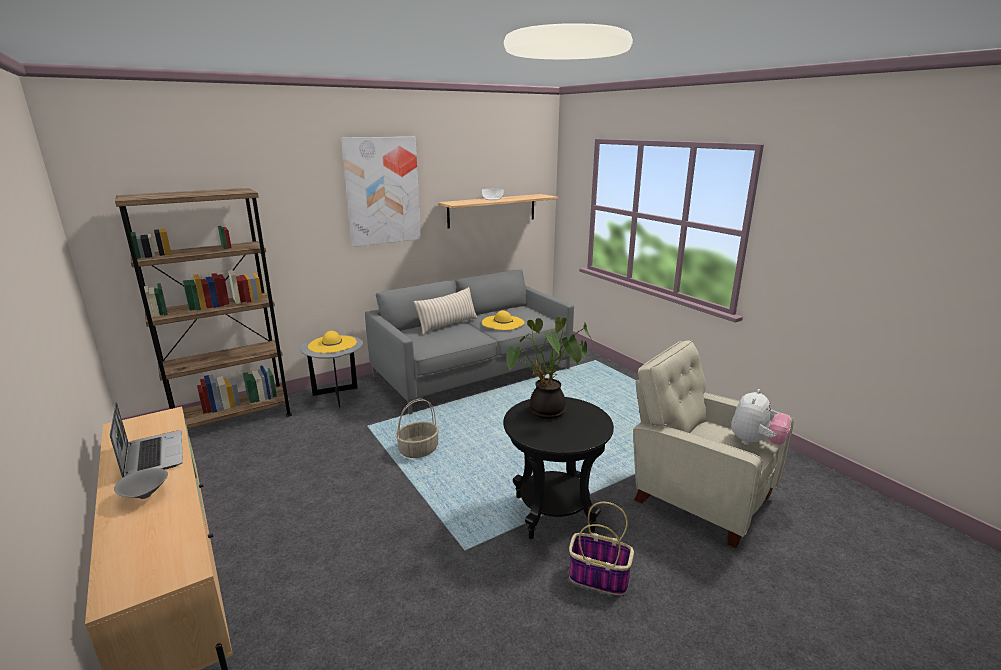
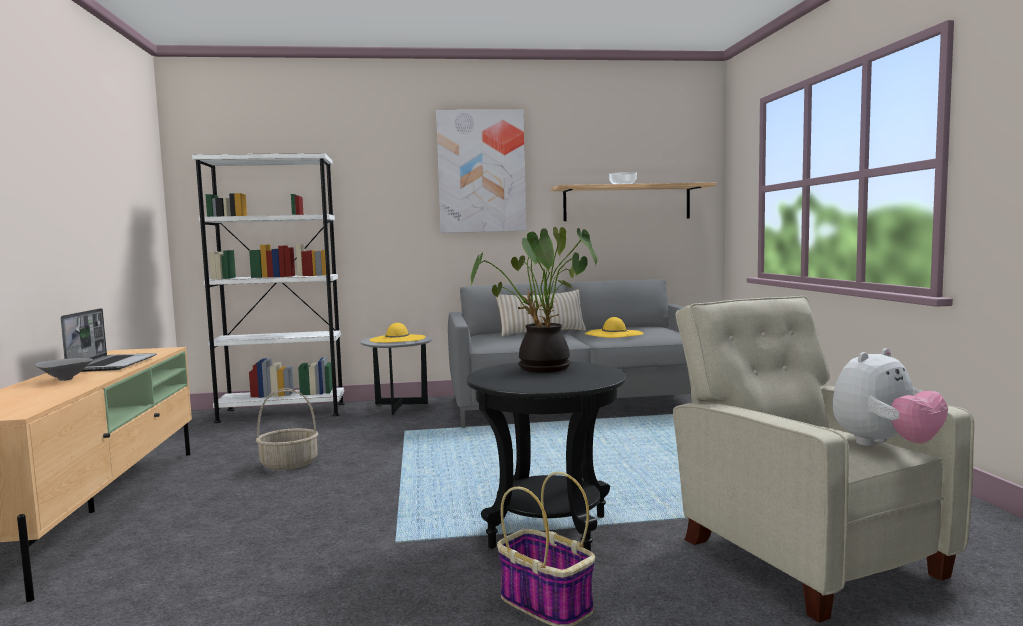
camera: 25 degrees right, 15 degrees down
(234, 419) = (282, 412): brown bookcase -> white bookcase
(418, 450) = (439, 455): basket -> basket (289, 464)

